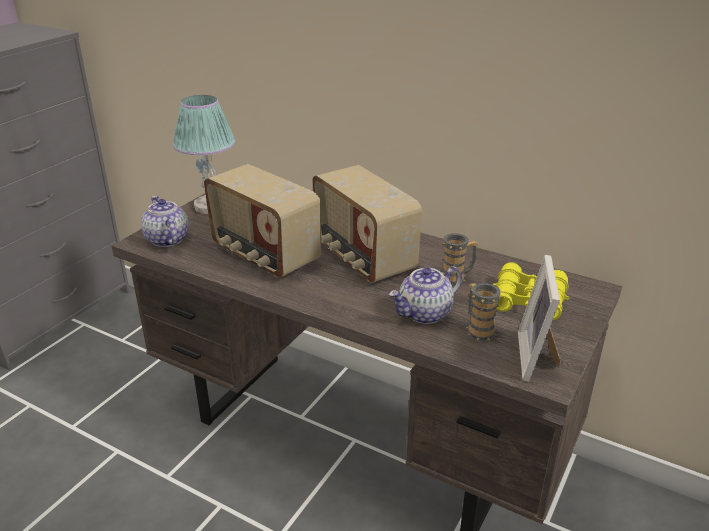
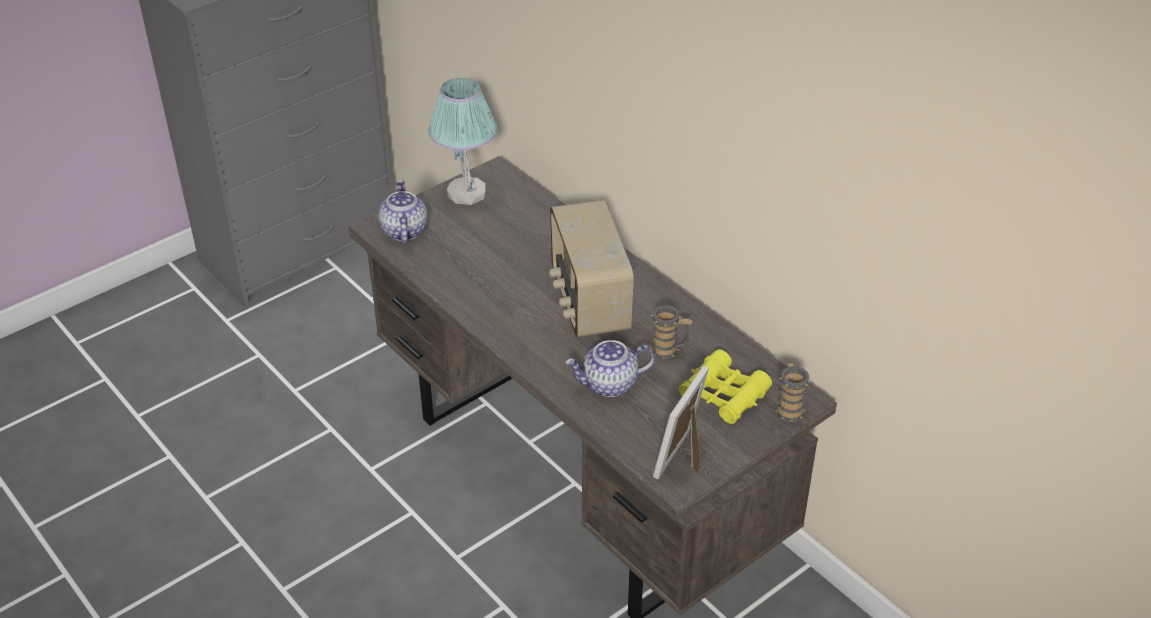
camera: 20 degrees right, 10 degrees up
(264, 255) = (491, 275): radio -> none
(478, 330) = (649, 415): mug -> mug (789, 408)

